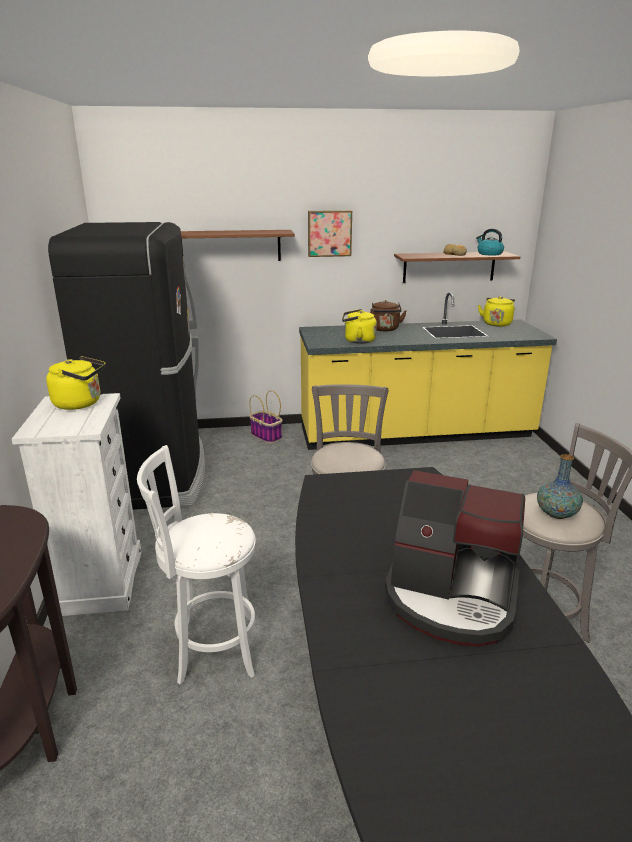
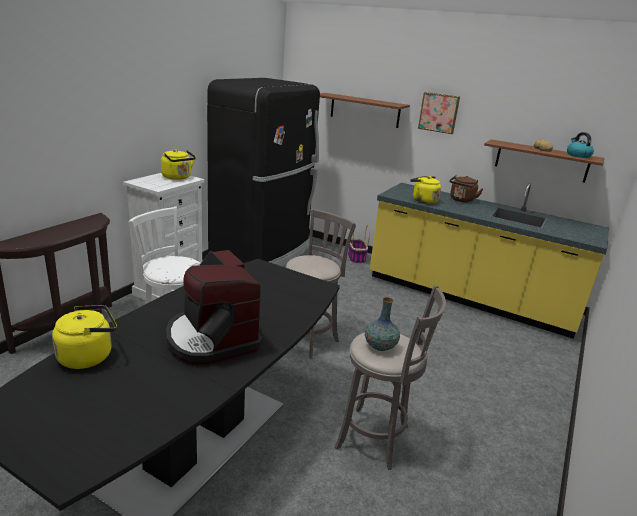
camera: 35 degrees right, 0 degrees up
(496, 323) = (573, 223): yellow kettle -> yellow kettle (89, 356)

